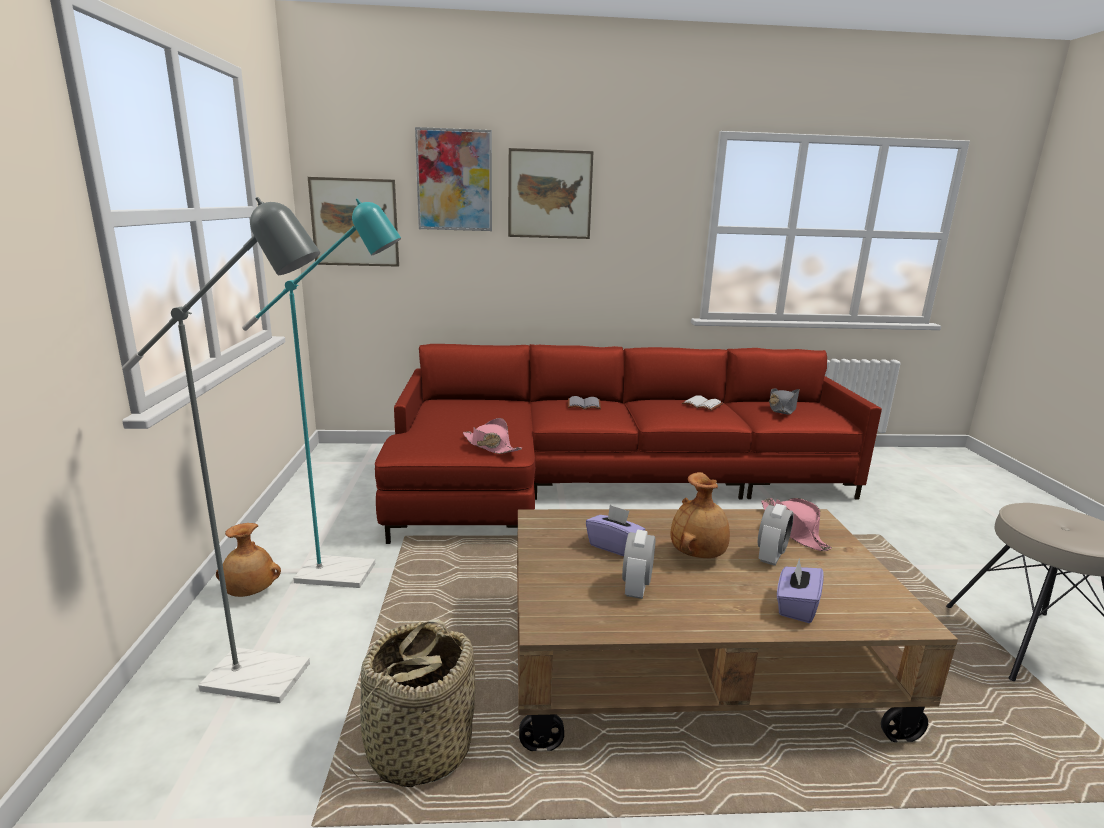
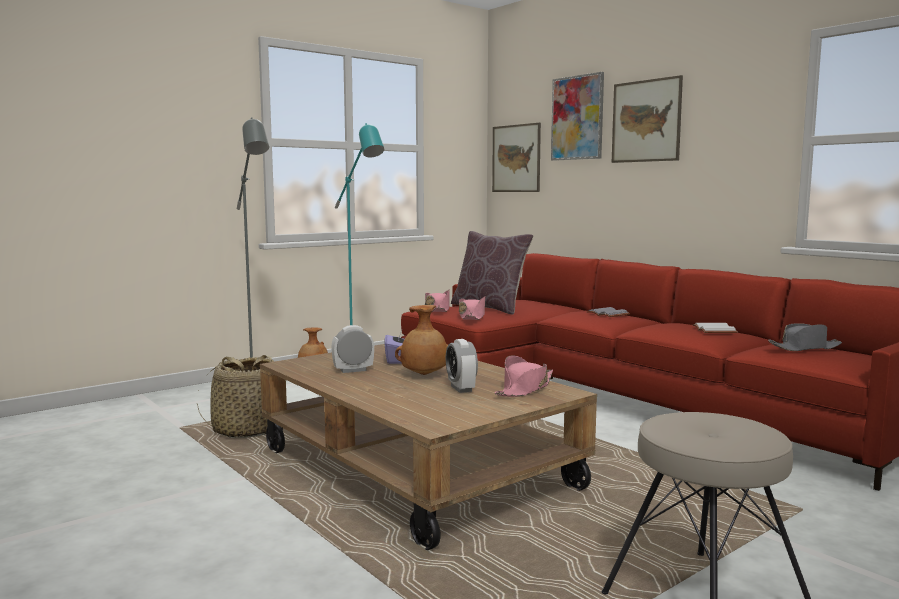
camera: 55 degrees right, 10 degrees down
(420, 445) = (437, 309): none -> pink hat
(458, 425) = (490, 307): none -> brown pillow
(771, 556) = (461, 388): alarm clock -> alarm clock turned 75 degrees clockwise
(796, 606) = (396, 400): purple tissue box -> none

